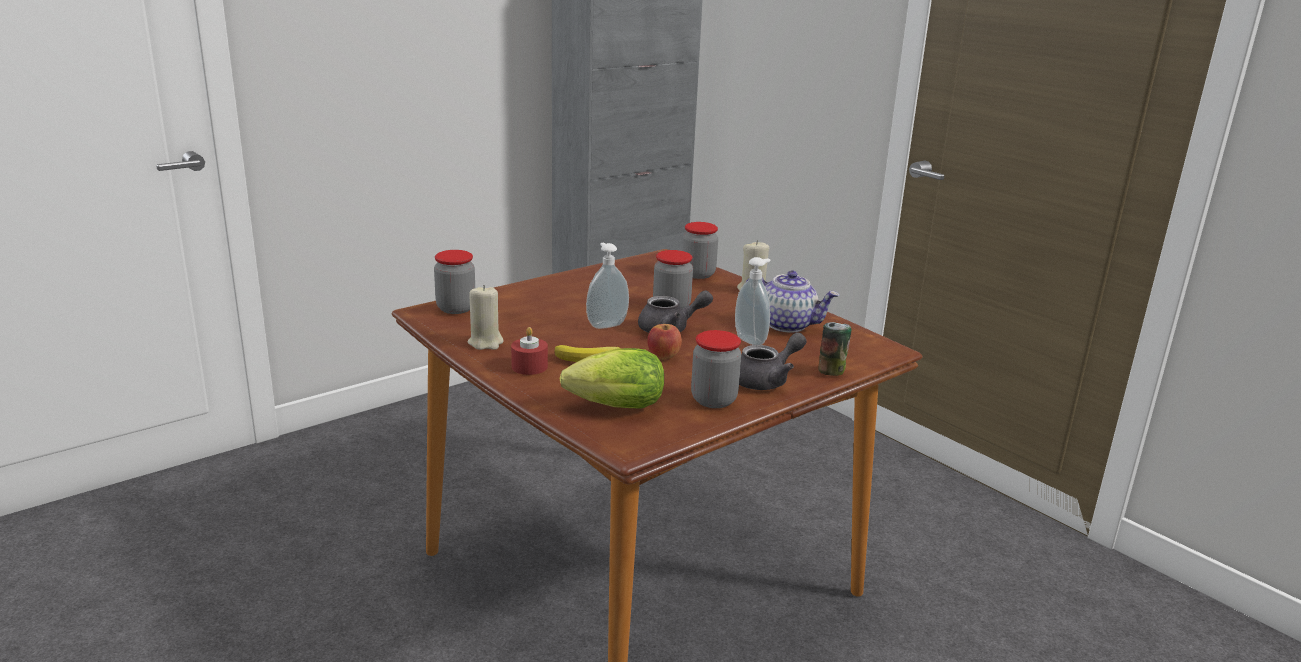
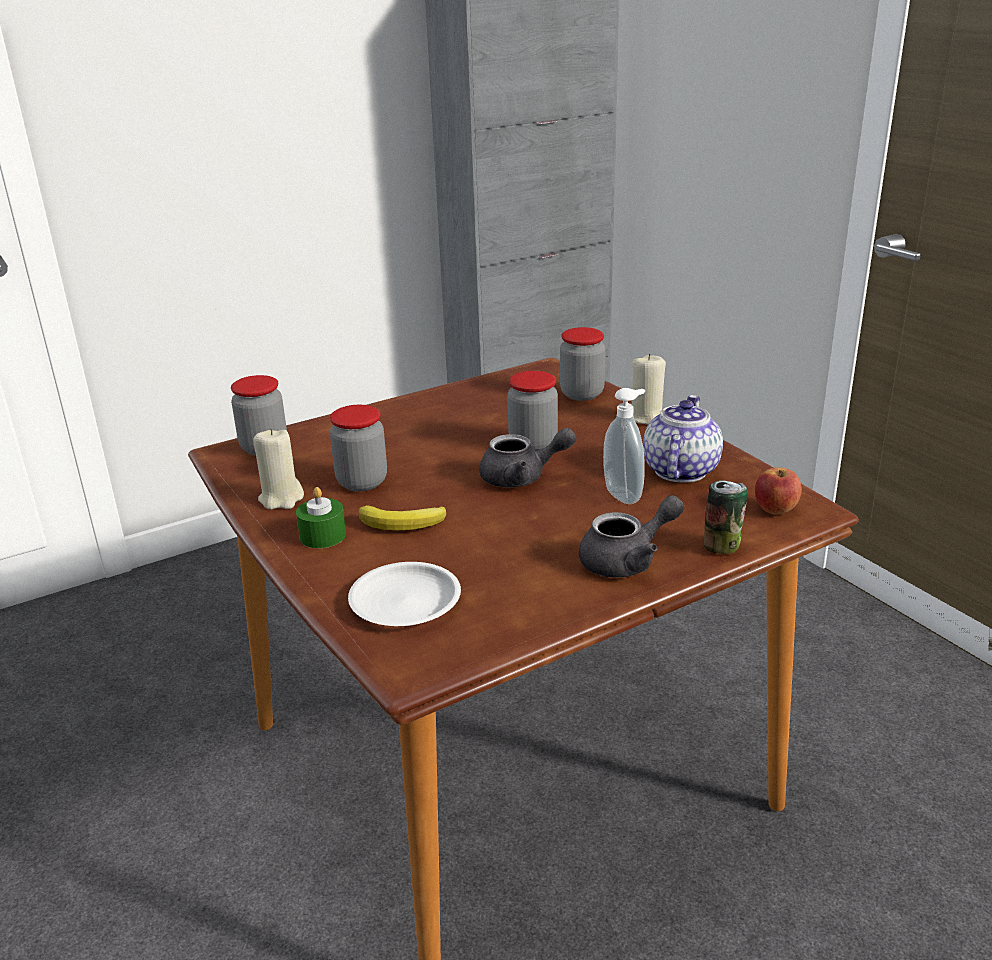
camera: 10 degrees right, 5 degrees up
(529, 366) = (323, 536): red candle -> green candle
(606, 324) = (441, 471): soap dispenser -> none
(611, 407) = (406, 602): lettuce -> white plate
(663, 357) = (500, 521): apple -> apple (775, 510)
(713, 400) = (547, 592): jar -> jar (362, 482)
(787, 324) = (679, 470): teapot -> teapot turned 105 degrees counterclockwise

